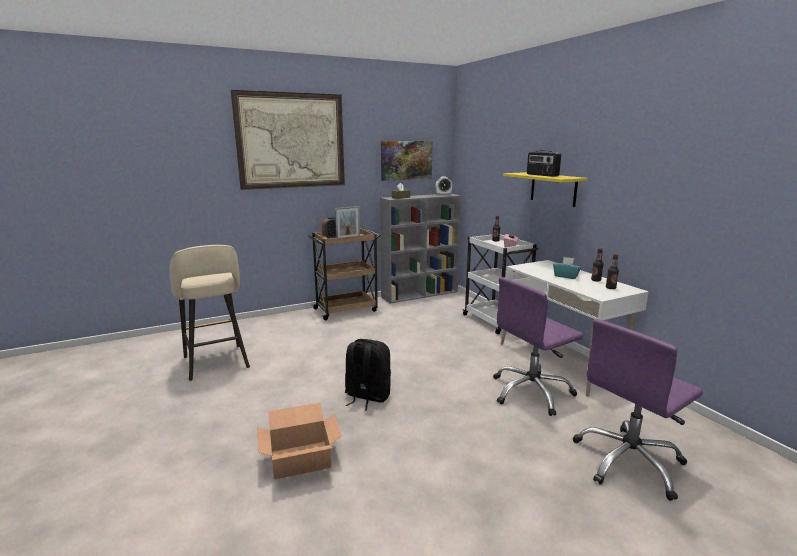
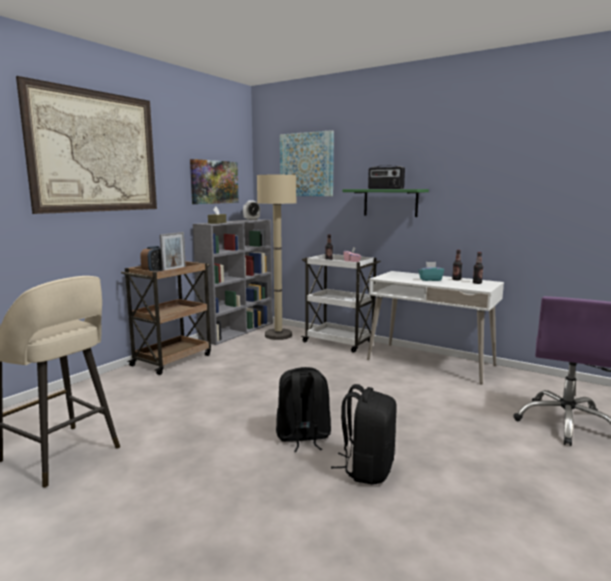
camera: 30 degrees left, 5 degrees down
(300, 459) = (310, 523): cardboard box -> none
(384, 436) = (367, 469): none -> black backpack
(449, 304) = (278, 335): none -> beige floor lamp
(490, 144) = (306, 164): none -> picture
(531, 392) = (439, 392): purple office chair -> none
(553, 189) = (390, 202): yellow shelf -> green shelf

